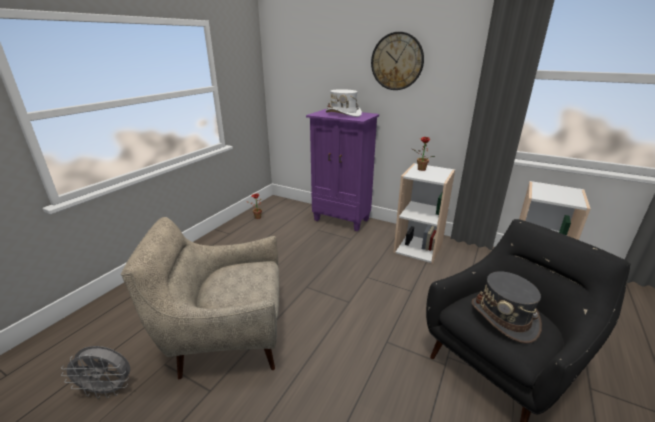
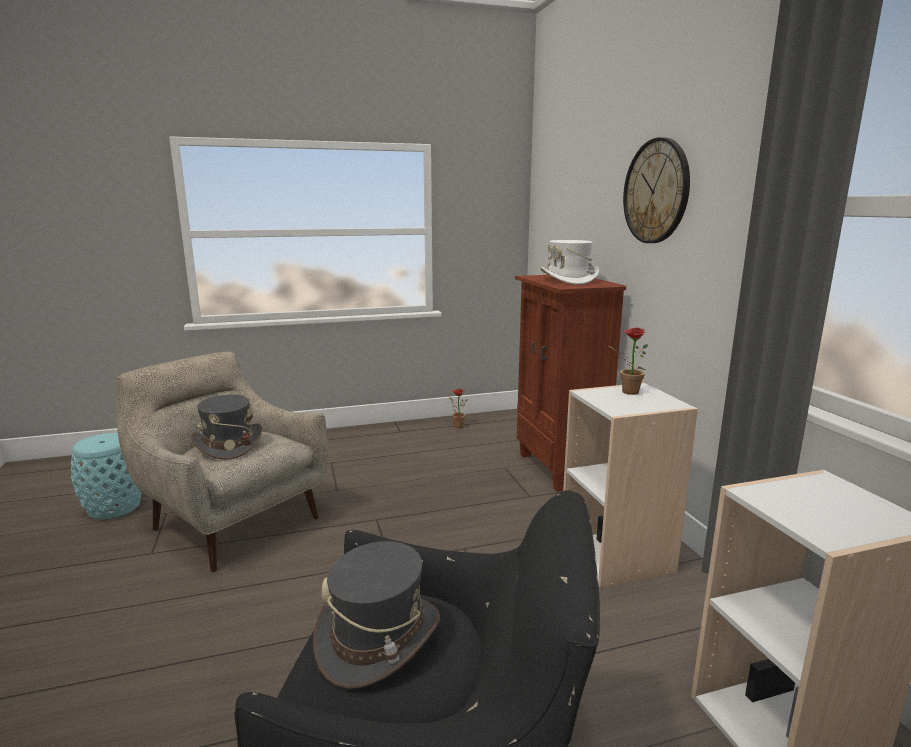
camera: 45 degrees right, 10 degrees down
(108, 390) = (114, 508): grey fan -> turquoise stool
(231, 284) = (228, 445): none -> grey hat
(341, 220) = (558, 469): purple cabinet -> brown cabinet

